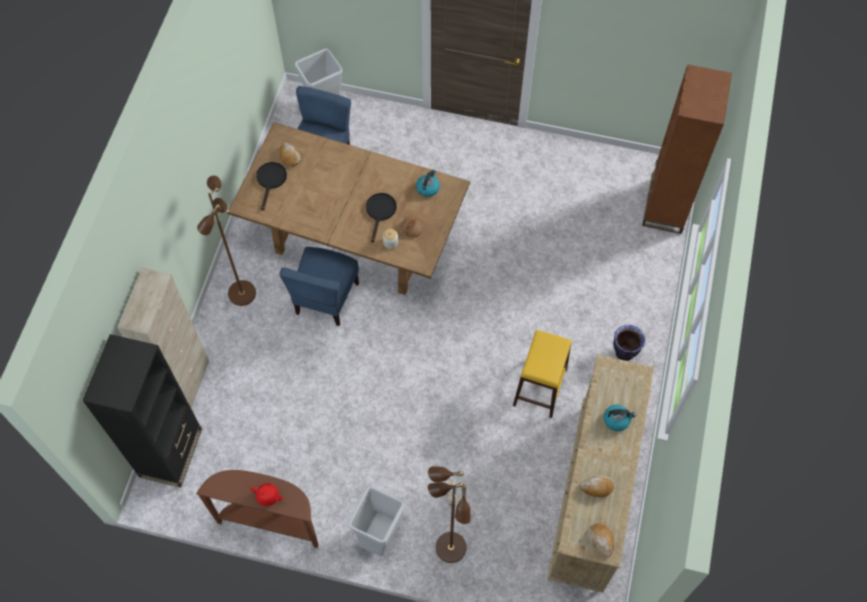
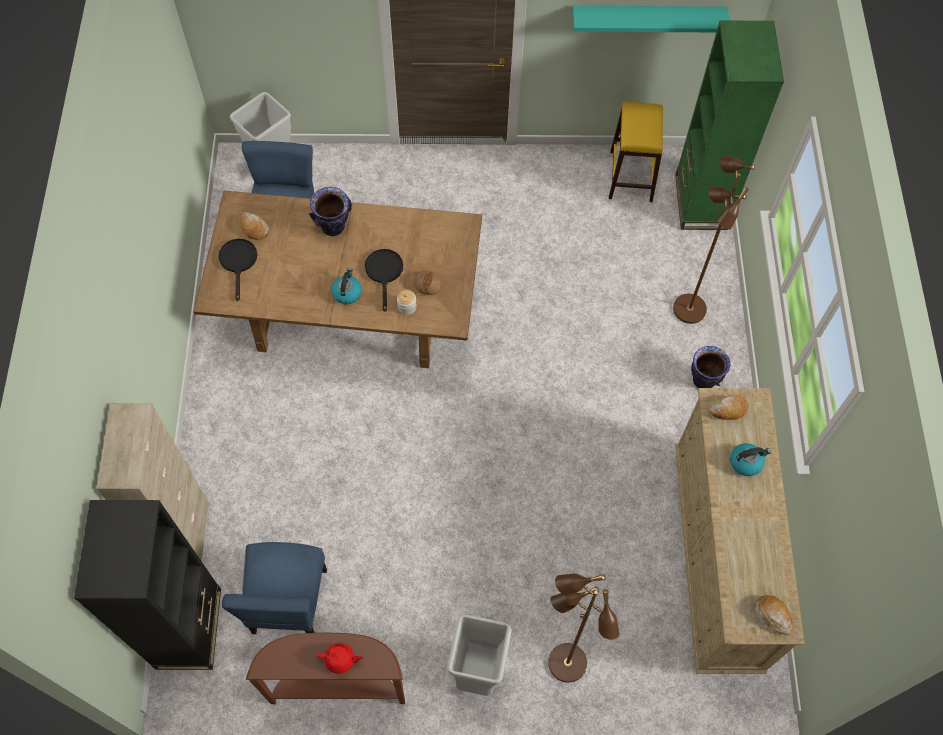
camera: 15 degrees left, 0 degrees up
(241, 293) = (227, 409): brown floor lamp -> brown floor lamp (688, 309)
(326, 298) = (334, 393): blue chair -> blue chair (288, 601)
(350, 168) = (333, 227): none -> vase
(428, 188) = (434, 232): kettle -> kettle (347, 292)
(540, 387) = (619, 442): yellow stool -> yellow stool (631, 176)
(596, 487) = (747, 551): bread -> bread (728, 409)
(636, 49) = (647, 18): none -> turquoise shelf
(665, 206) = (700, 202): brown bookcase -> green bookcase

